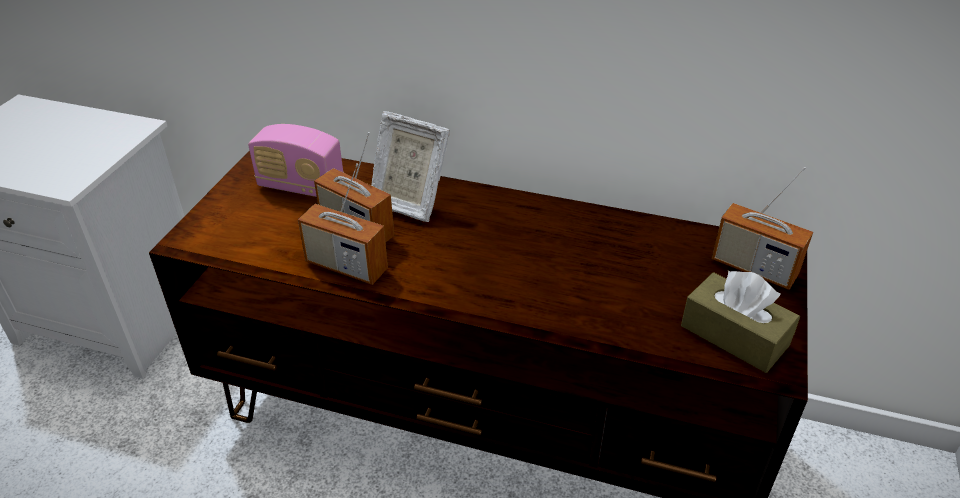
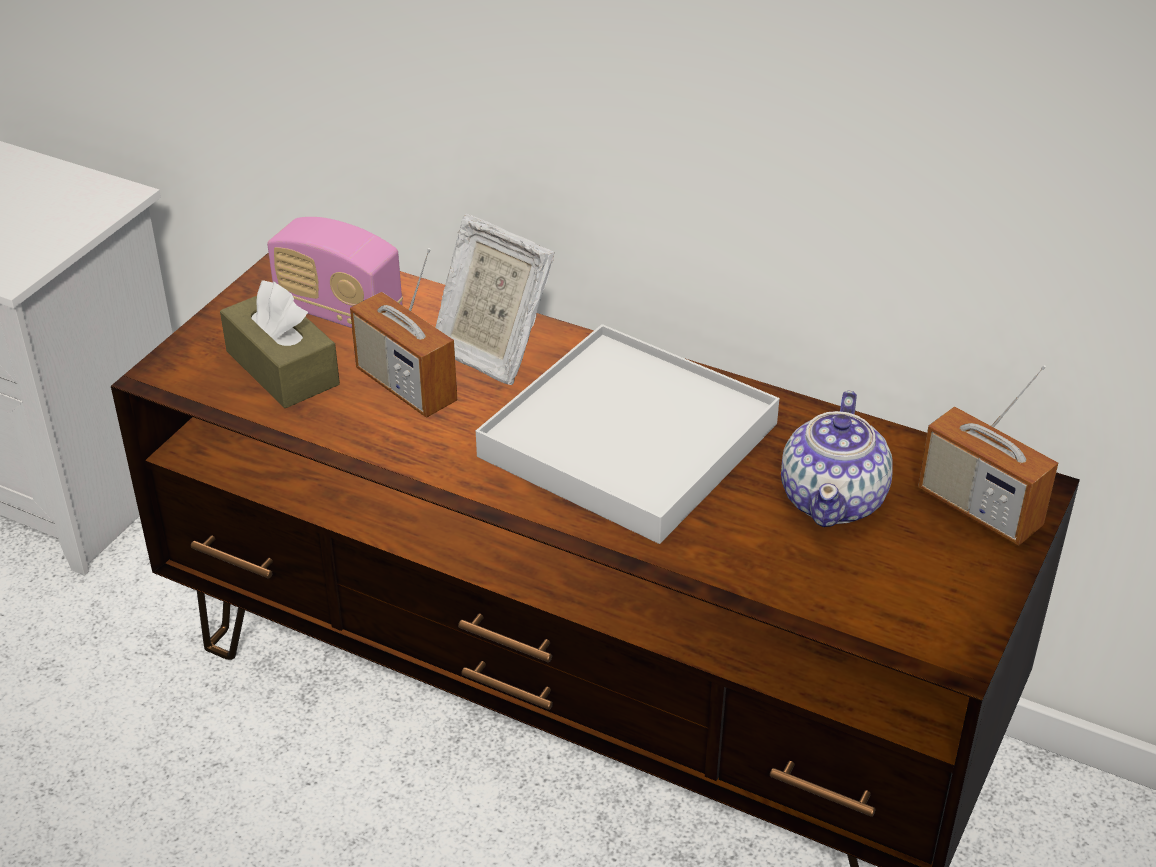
camera: 10 degrees right, 0 degrees up
(346, 266) = (380, 437): radio -> none
(514, 250) = (627, 440): none -> white tray
(660, 273) = (834, 499): none -> teapot
(734, 335) = (910, 600): brown tissue box -> brown tissue box (282, 368)

